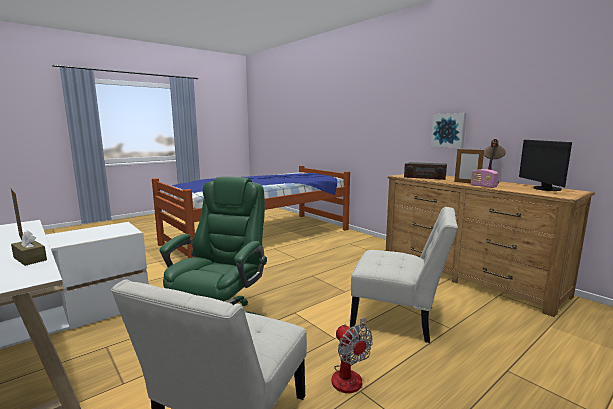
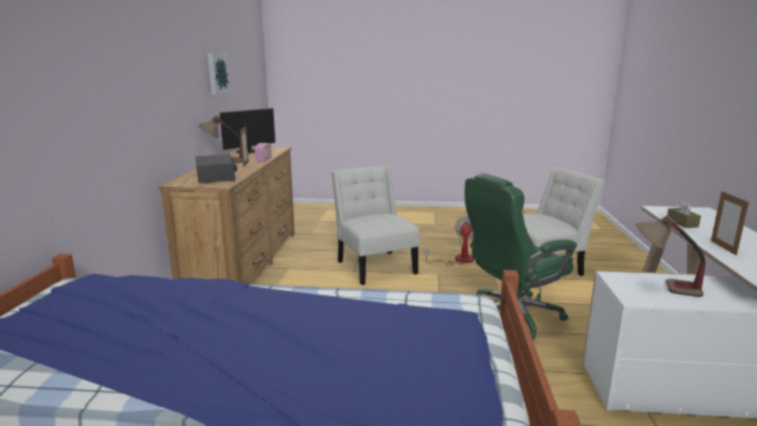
camera: 135 degrees left, 5 degrees up
(96, 234) = (663, 286): none -> table lamp
(448, 130) = (167, 113): picture -> picture (217, 73)

